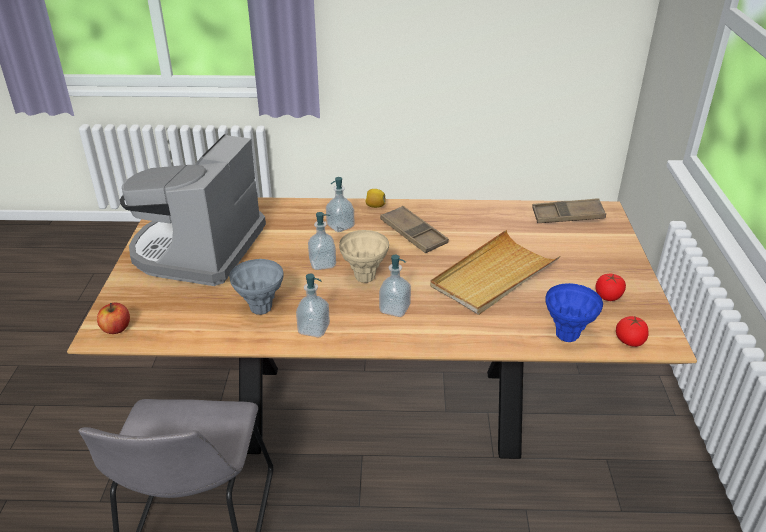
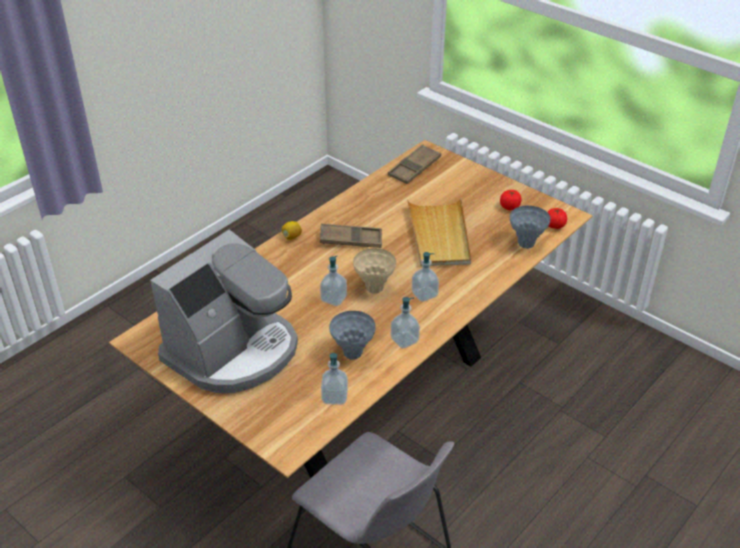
camera: 50 degrees left, 5 degrees up
(116, 329) = (290, 438): apple -> none
(198, 249) = (233, 351): coffee machine -> coffee machine turned 105 degrees counterclockwise
(340, 226) = (296, 266): soap dispenser -> soap dispenser (334, 397)
(567, 336) = (526, 244): blue vase -> grey vase

